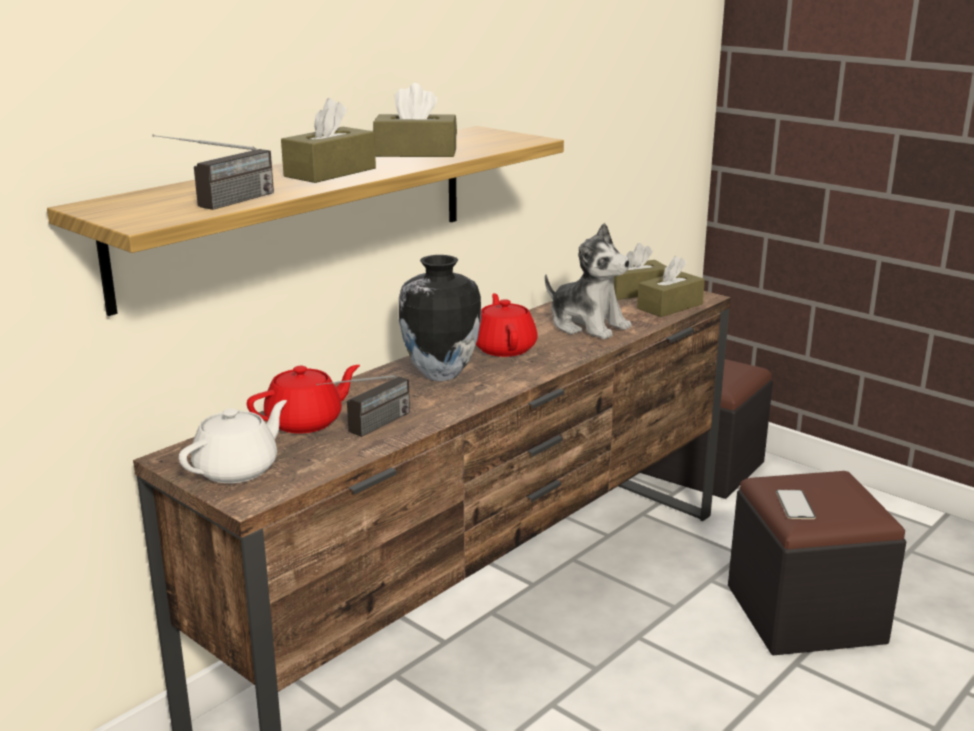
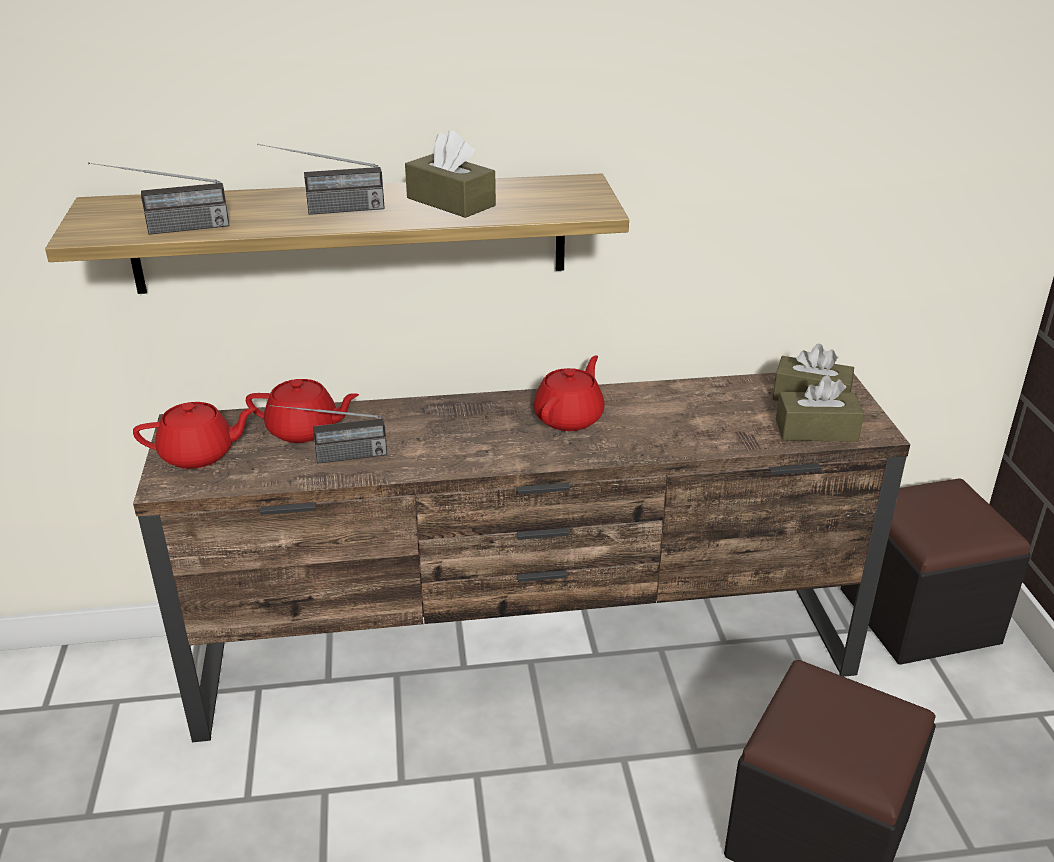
camera: 40 degrees right, 10 degrees up
(238, 469) = (199, 454): white teapot -> red teapot
(330, 172) = (325, 211): brown tissue box -> radio
(439, 374) = (471, 425): vase -> none
(588, 325) = (690, 421): plush toy -> none
(795, 505) = (798, 718): phone -> none

